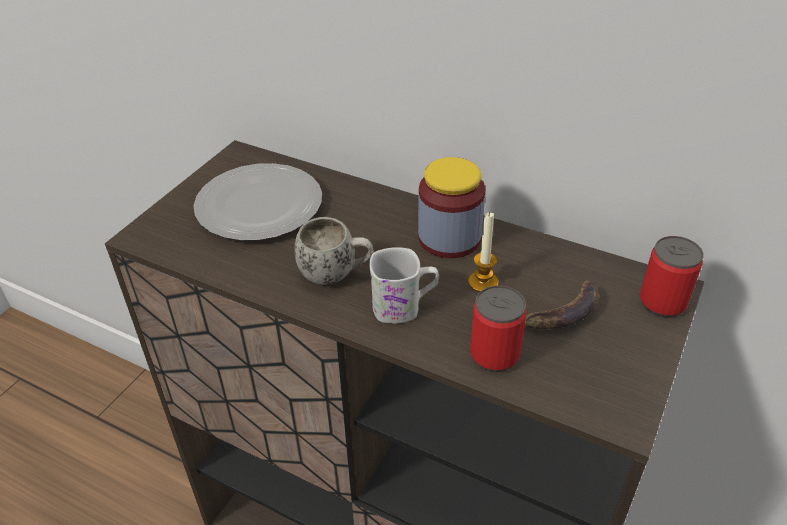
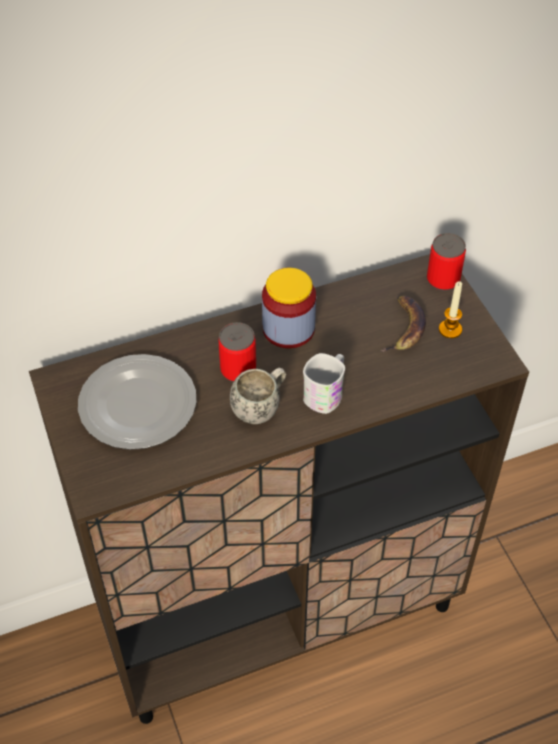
camera: 50 degrees left, 10 degrees up
(483, 282) = (345, 342): candle -> candle (450, 329)
(494, 355) = (406, 380): can -> can (238, 370)

